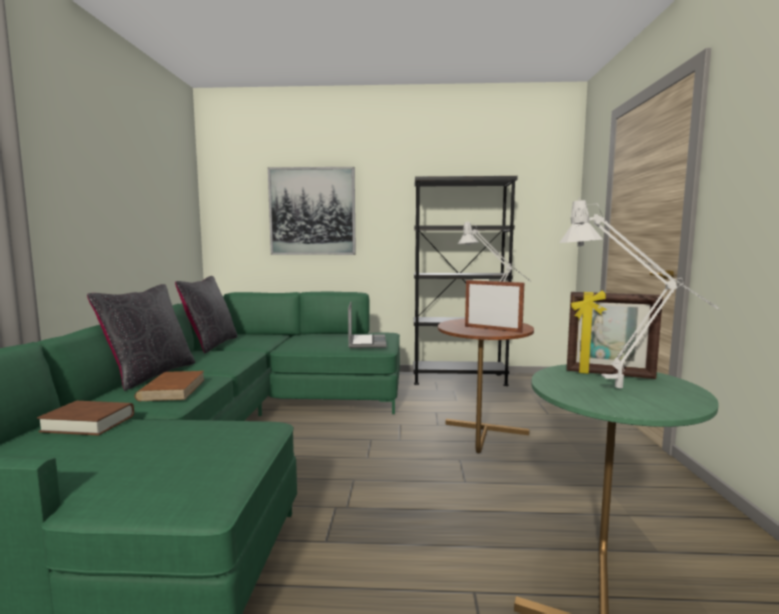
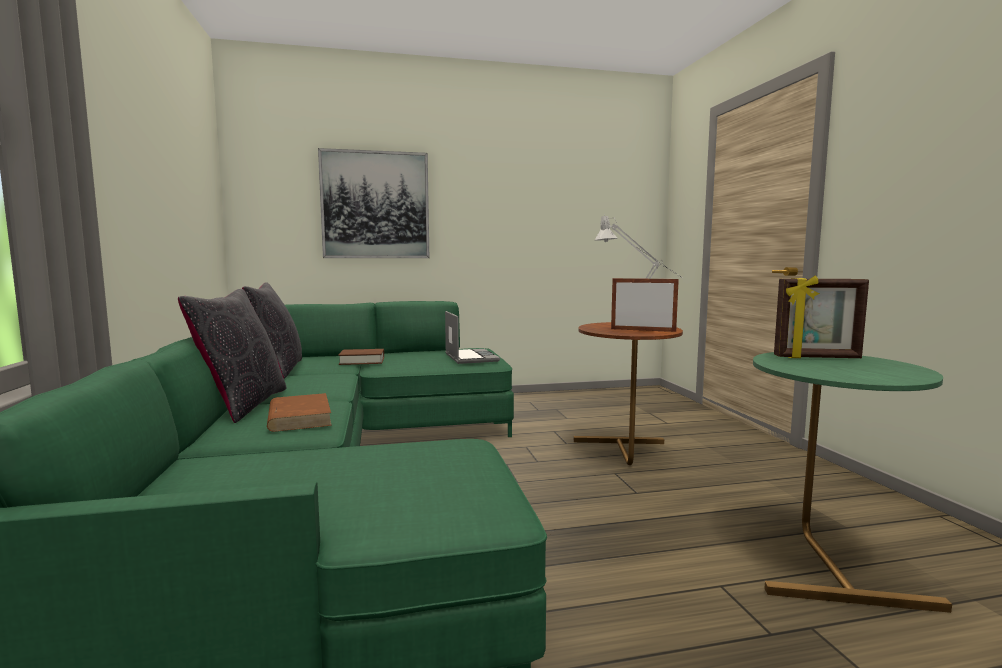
camera: 15 degrees left, 0 degrees up
(88, 423) = (240, 459): brown book -> brown book (362, 361)
(459, 379) = (553, 397): black bookcase -> none
(629, 390) = (855, 367): grey table lamp -> none

